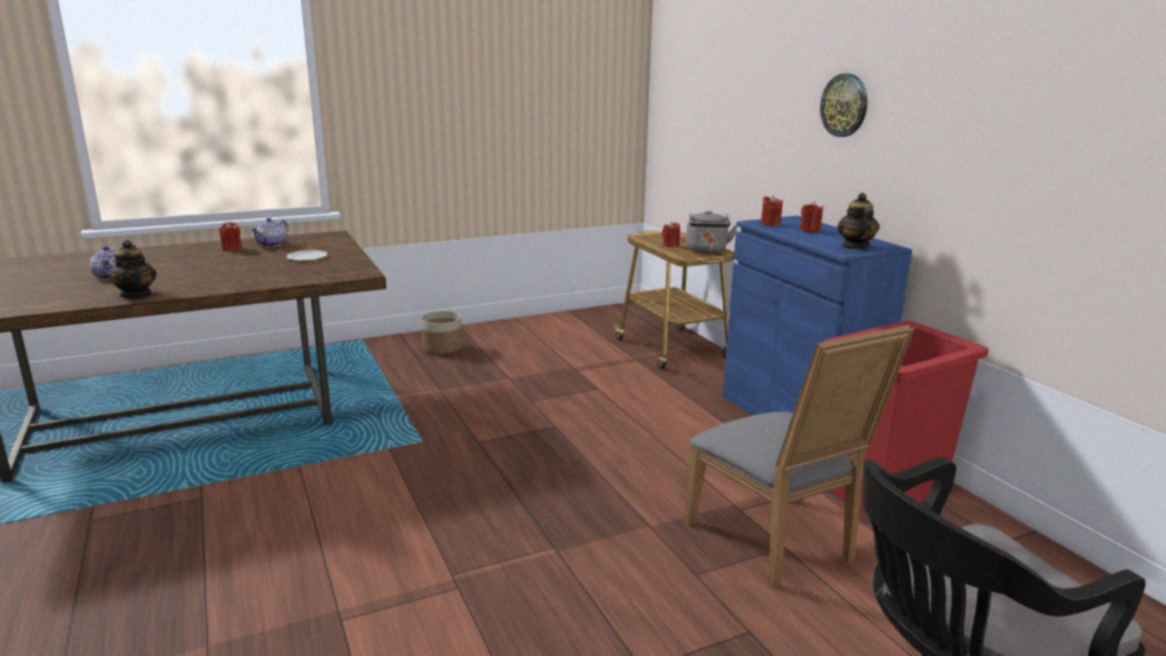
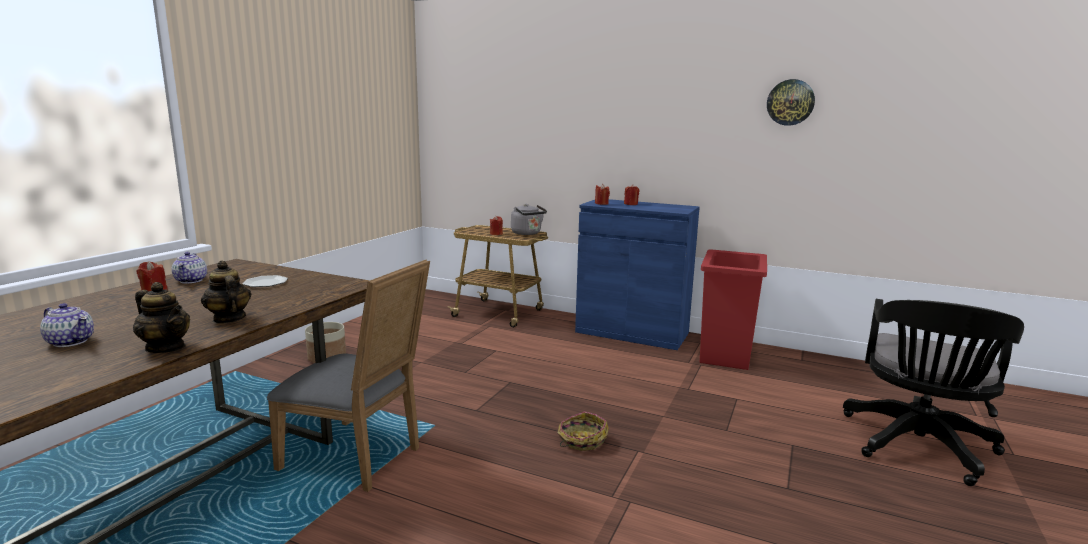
camera: 40 degrees left, 5 degrees down
(519, 511) = (581, 440): none -> basket
(777, 543) = (731, 398): grey chair -> grey chair (358, 458)
(844, 105) = (630, 122): wall clock -> wall clock (790, 102)
(855, 247) = (676, 208): teapot -> teapot (228, 319)

